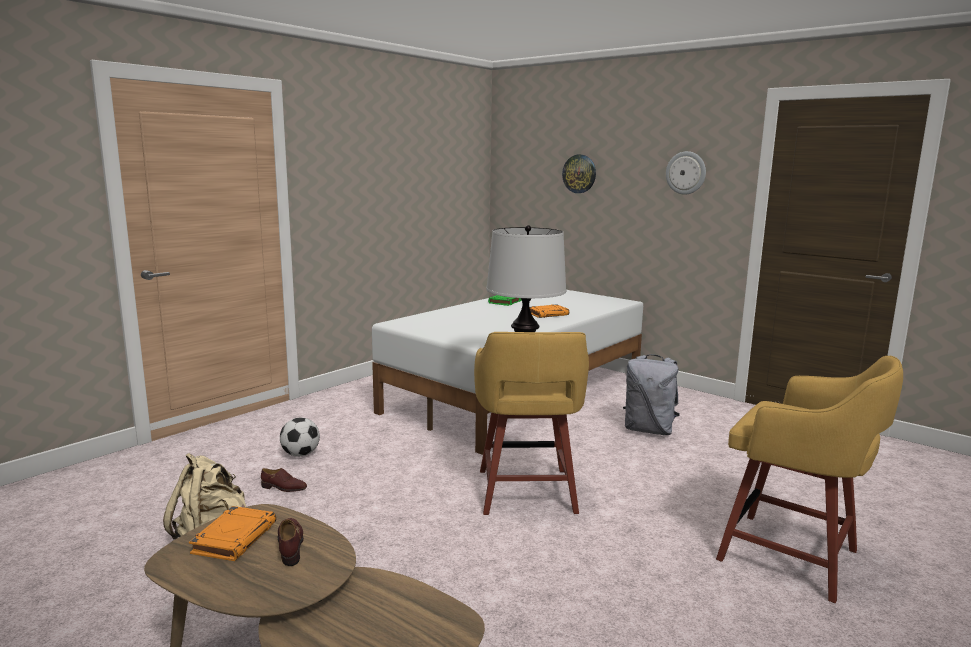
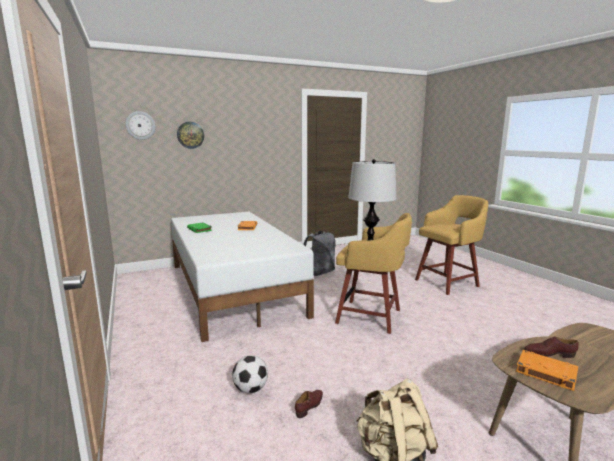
camera: 65 degrees left, 0 degrees up
(686, 173) = (264, 132): wall clock -> wall clock (140, 125)

